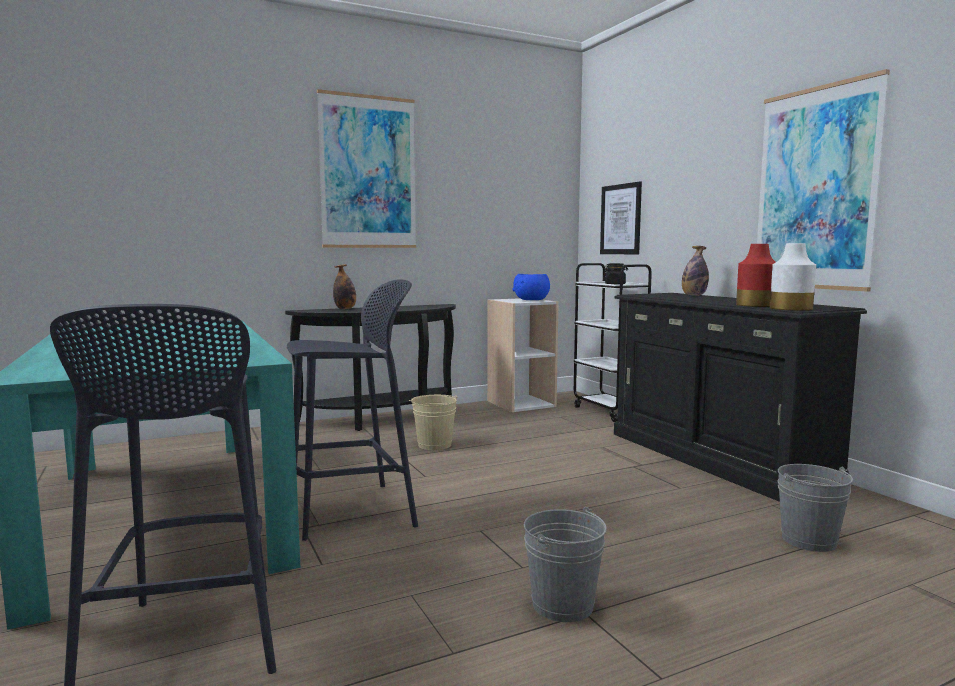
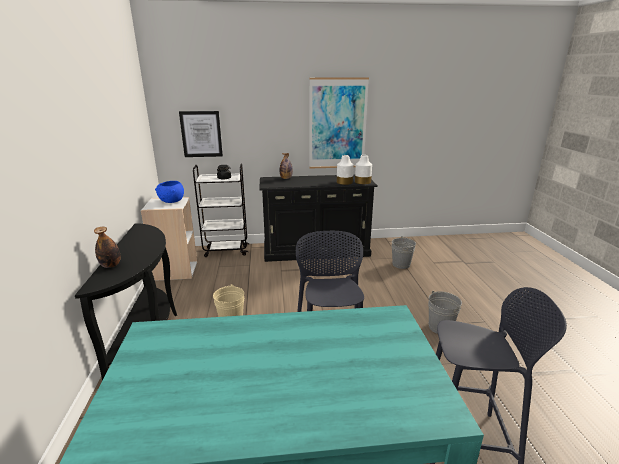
camera: 70 degrees left, 15 degrees up
(368, 172) = (75, 131): picture -> none
(755, 305) = (344, 182): red vase -> white vase

